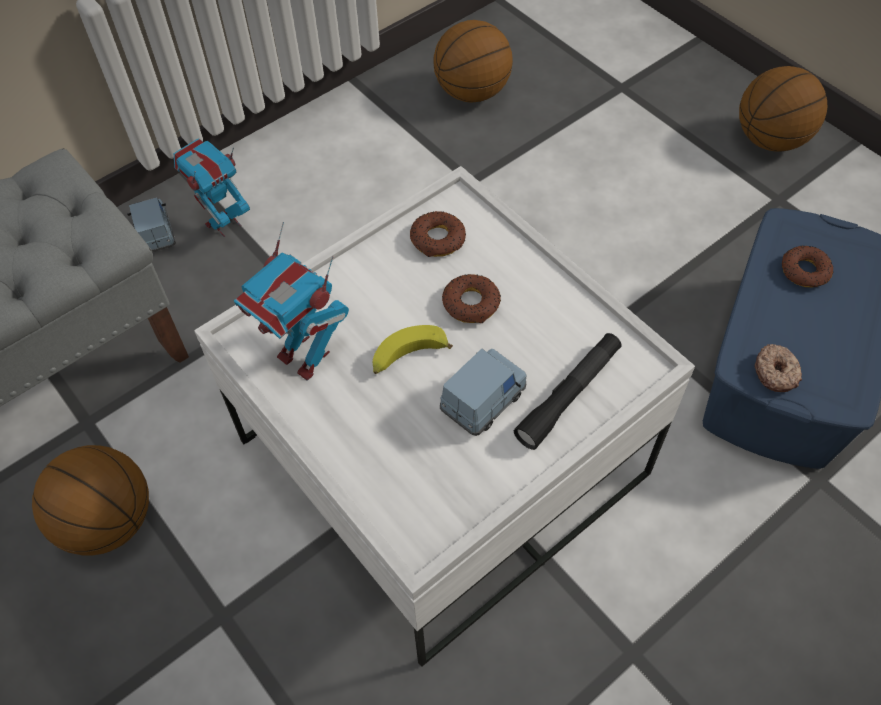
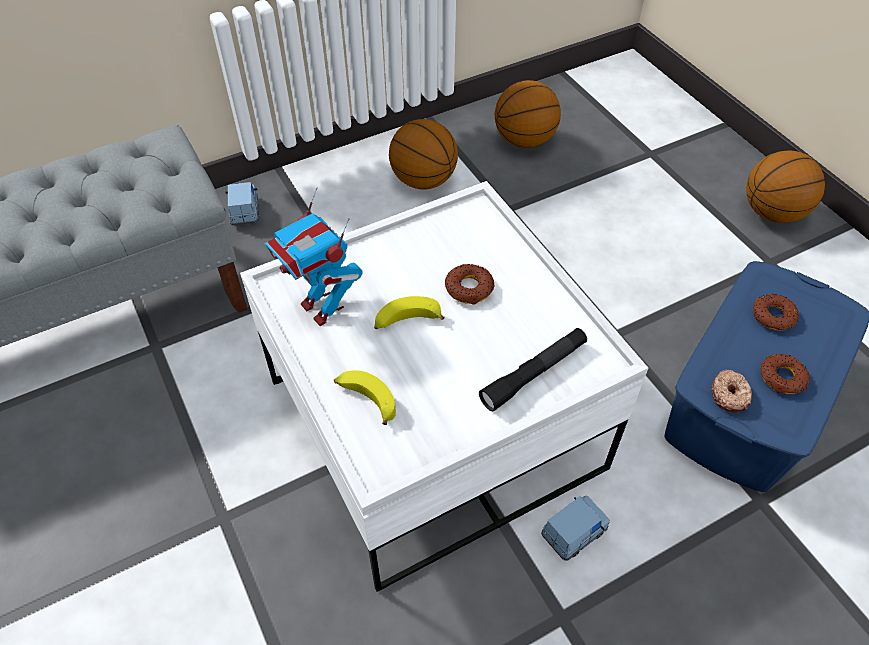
camera: 10 degrees right, 5 degrees down
(109, 521) = (153, 426): basketball -> basketball (423, 181)
(224, 223) = (300, 212): toy robot -> none
(384, 462) = (366, 400): none -> banana
(438, 239) = (454, 234): donut -> donut (782, 378)
(483, 400) = (460, 365): blue toy car -> blue toy car (574, 532)

